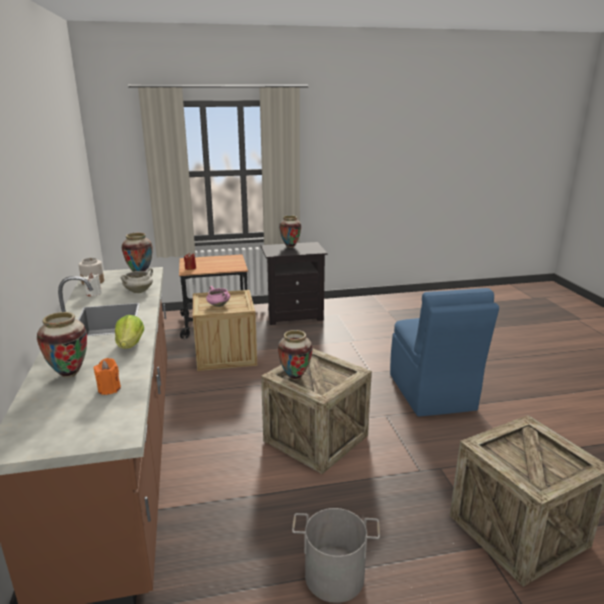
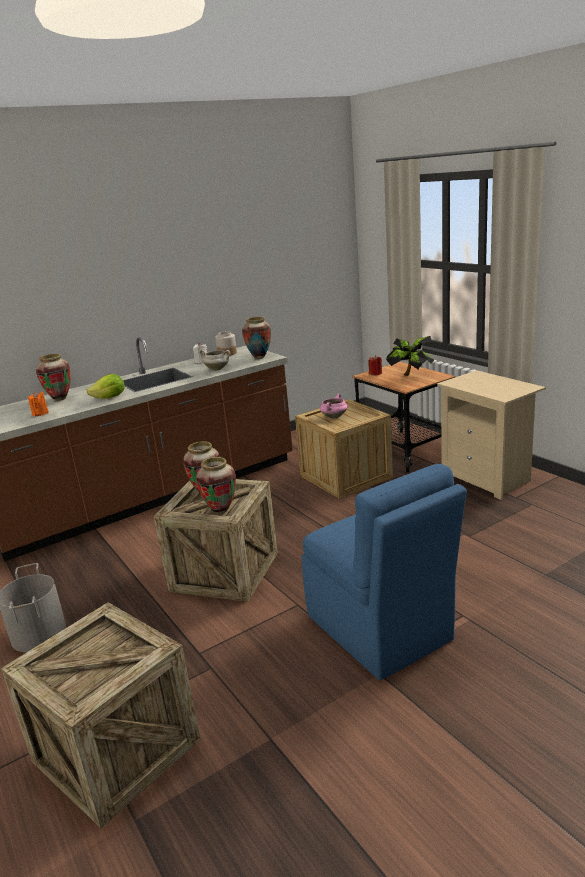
camera: 70 degrees right, 0 degrees up
(218, 262) = (411, 376): none -> potted plant
(290, 246) = (496, 381): vase -> vase (221, 511)
(293, 315) = (488, 478): black nightstand -> beige nightstand
(432, 393) = (380, 630): blue chair -> blue chair turned 90 degrees counterclockwise

